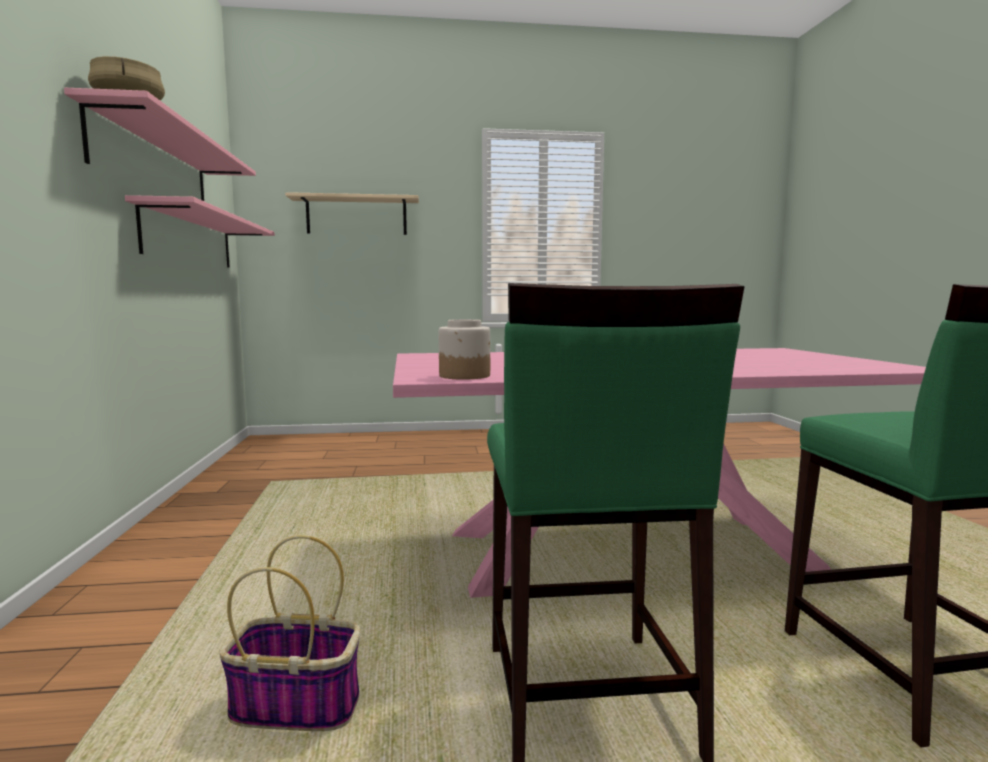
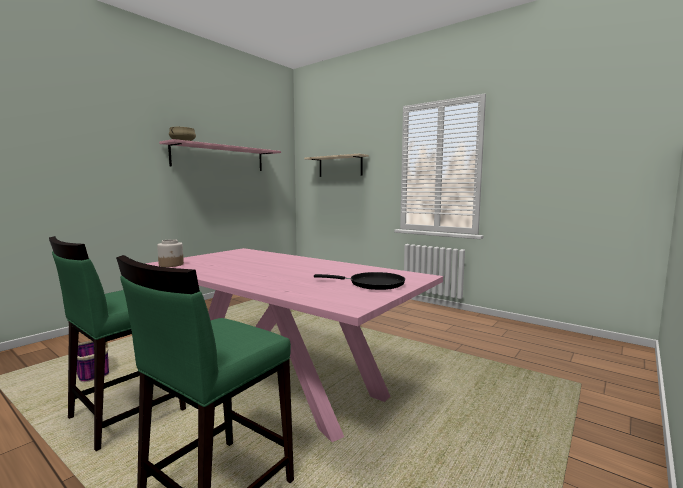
camera: 45 degrees right, 0 degrees up
(190, 239) = (247, 186): pink shelf -> none
(799, 357) = (372, 284): none -> black frying pan

